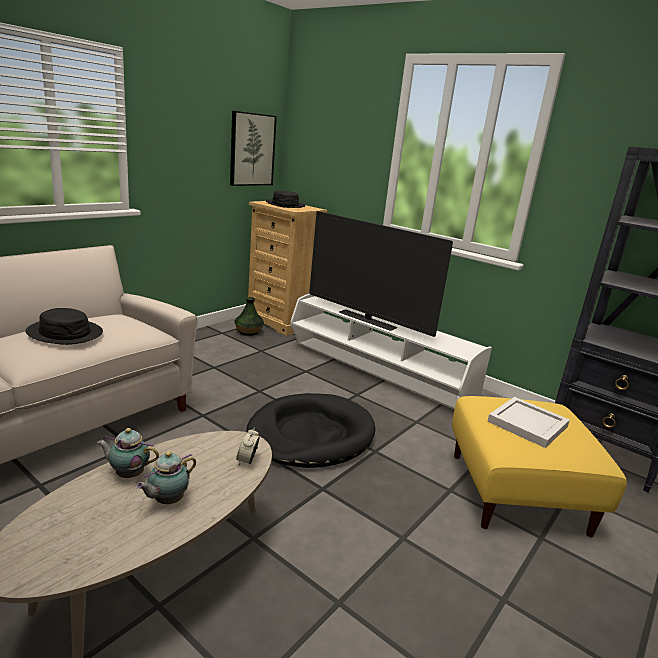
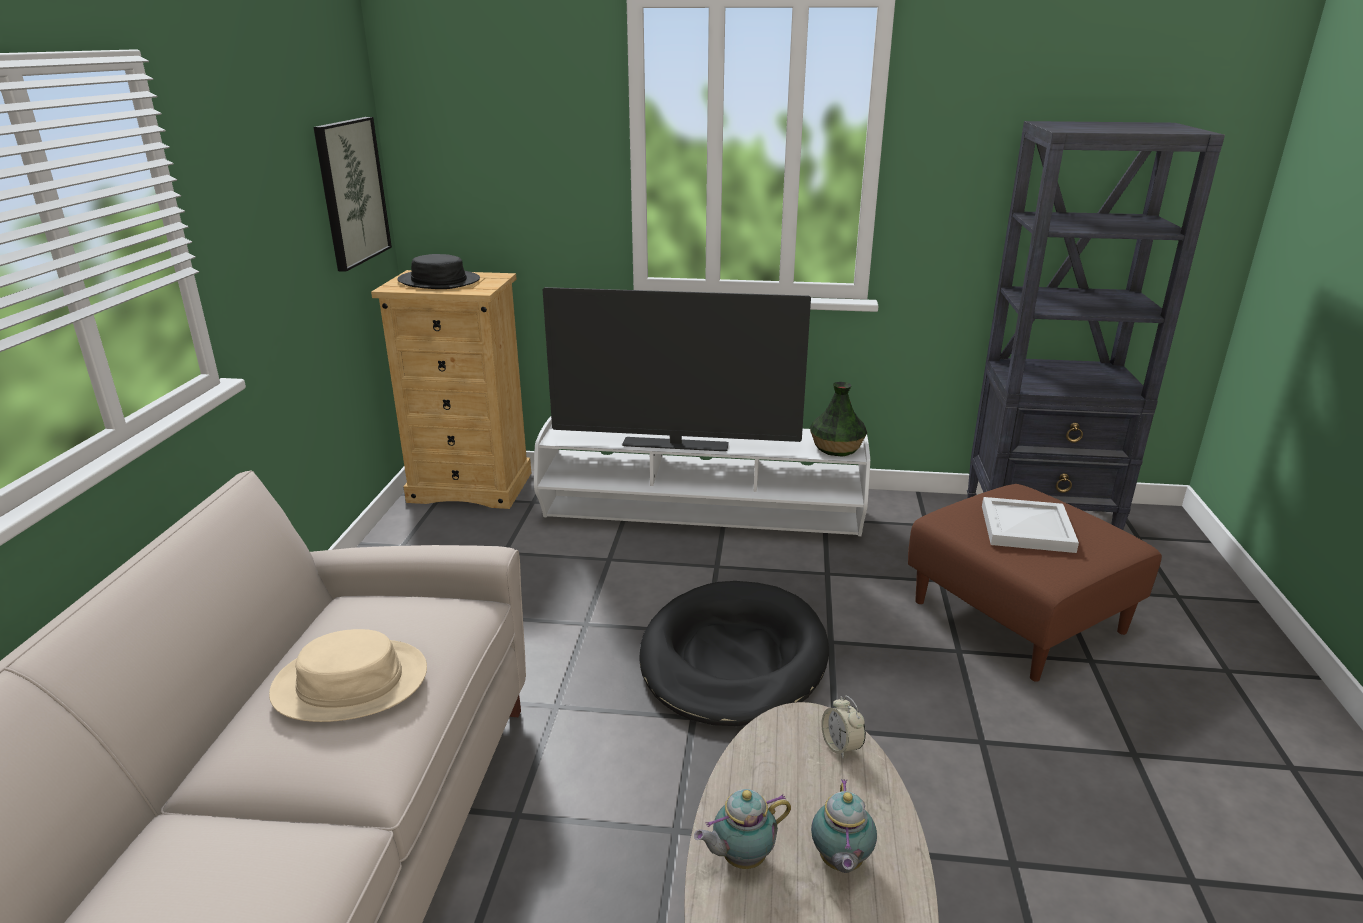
camera: 30 degrees left, 5 degrees up
(65, 333) = (350, 682): black hat -> beige hat
(248, 332) = (443, 526): vase -> vase (837, 448)
(516, 492) = (1016, 616): yellow ottoman -> brown ottoman

